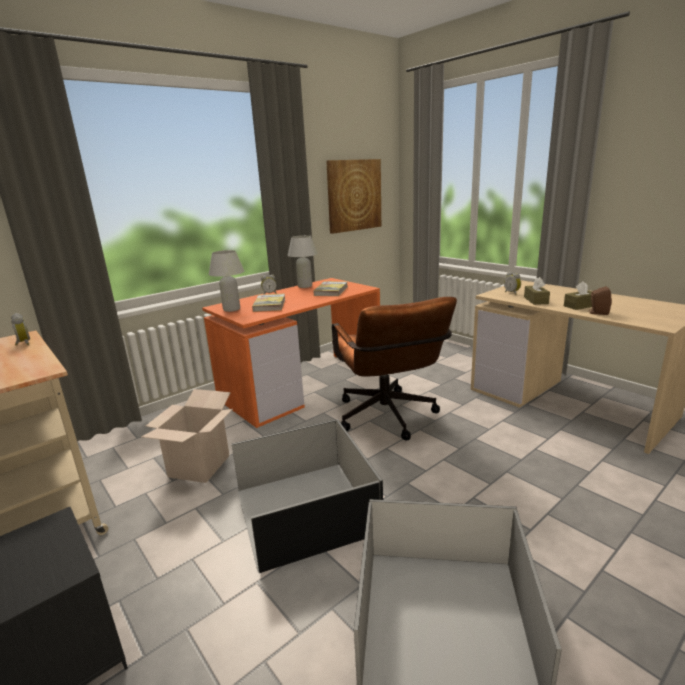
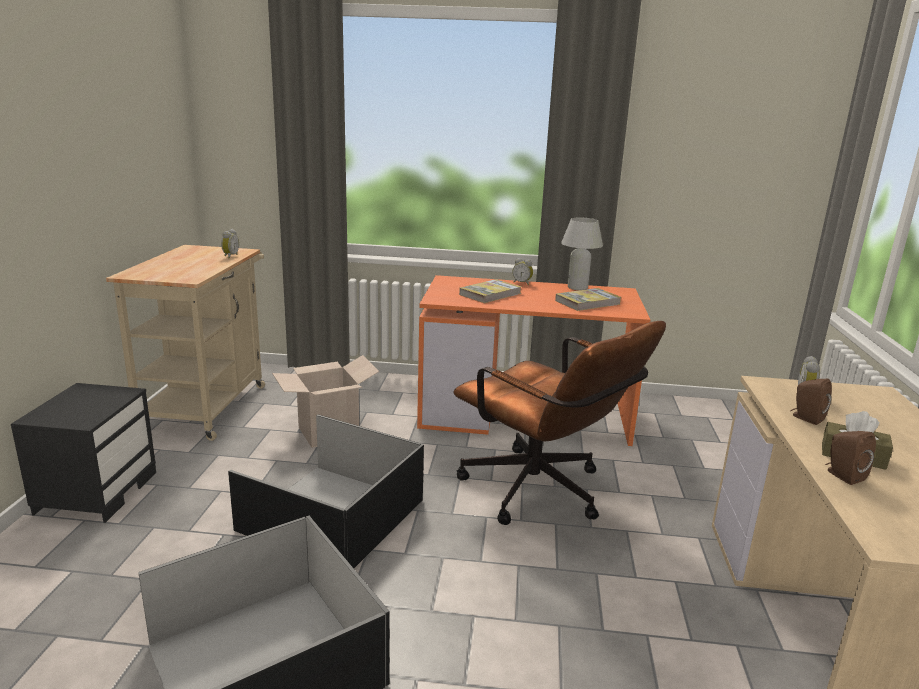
camera: 45 degrees right, 0 degrees up
(231, 309) = (450, 286): white table lamp -> none
(354, 195) = (724, 176): picture -> none
(388, 419) = (543, 494): brown office chair -> brown office chair turned 75 degrees counterclockwise
(536, 300) = (806, 418): brown tissue box -> brown speaker

